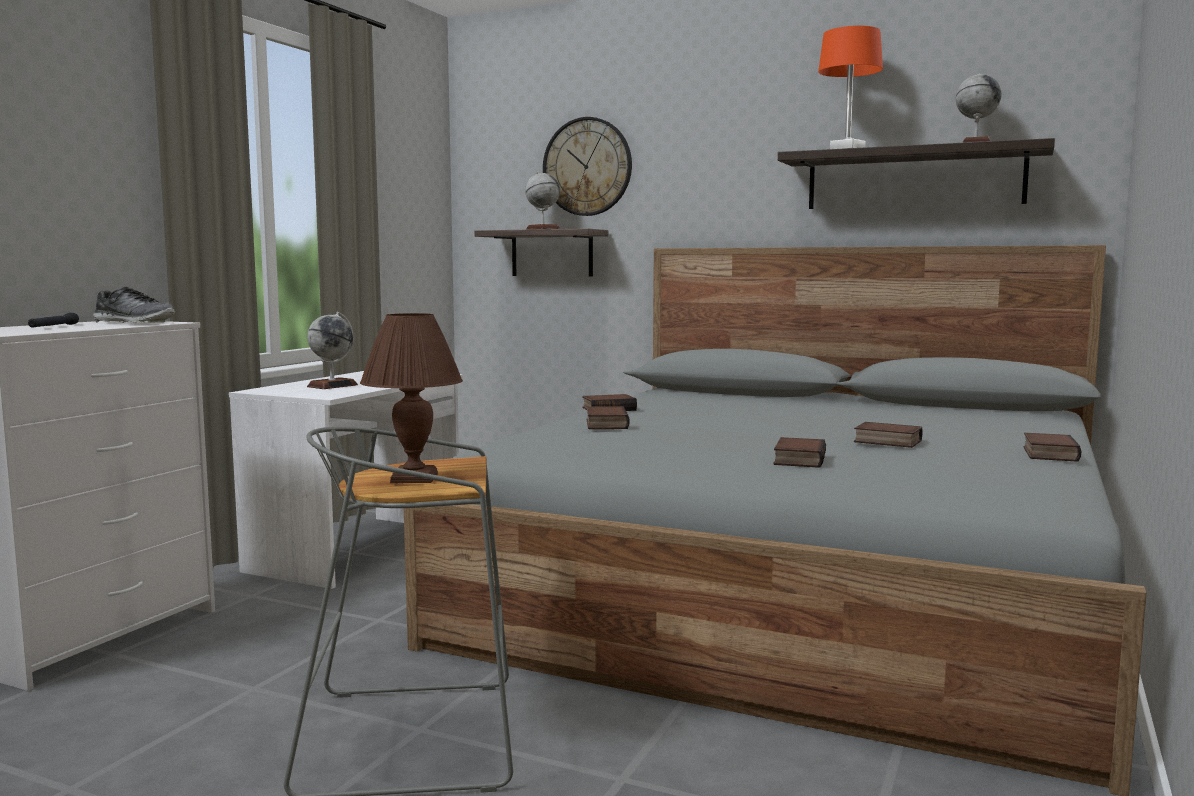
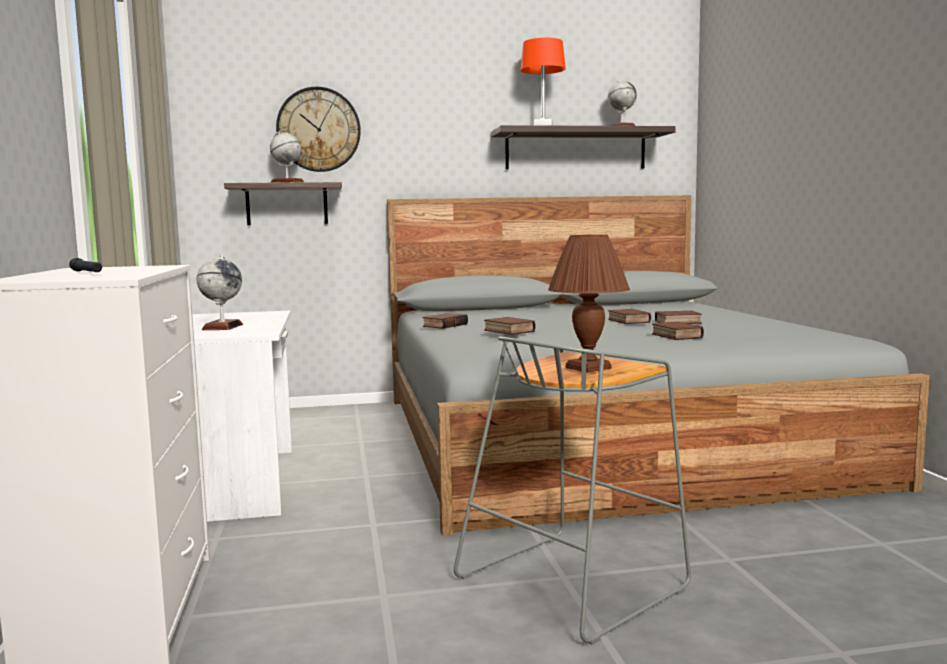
camera: 35 degrees left, 0 degrees up
(134, 323) = (134, 267): shoe -> none
(1048, 454) = (764, 319): book -> book (627, 321)

